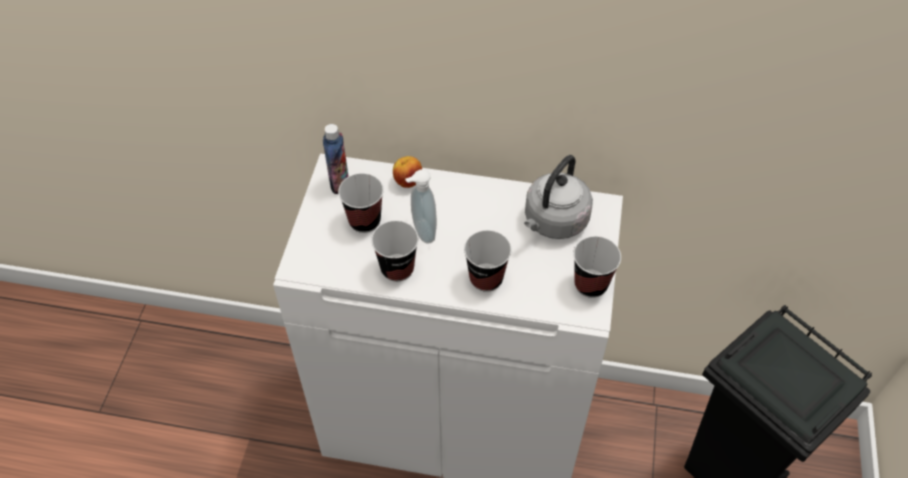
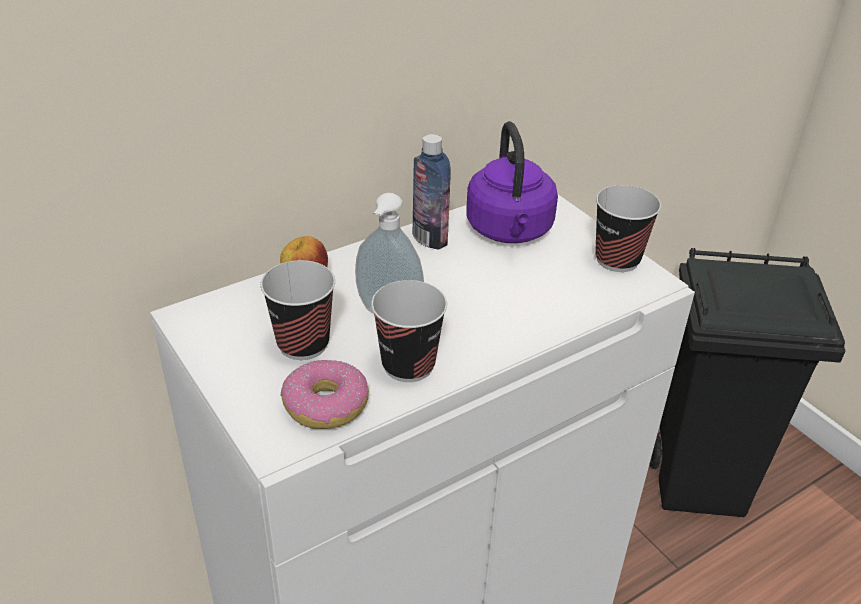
camera: 45 degrees left, 15 degrees down
(338, 263) = (326, 405): none -> donut
(339, 183) = (218, 326): bottle -> bottle (429, 239)
(486, 278) = (516, 314): cup -> none
(553, 222) = (510, 231): grey kettle -> purple kettle

